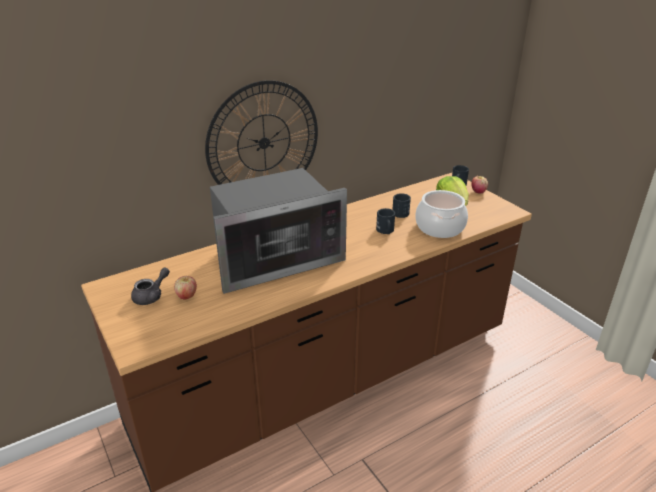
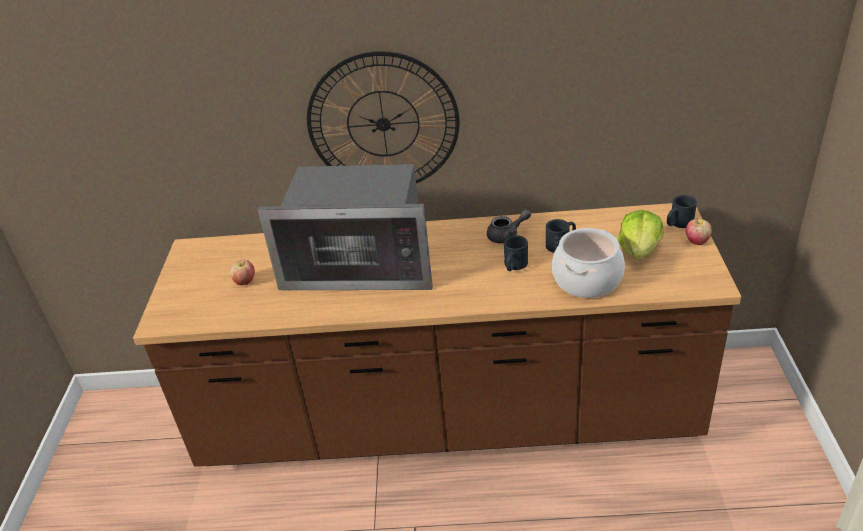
camera: 35 degrees right, 5 degrees up
(151, 296) = (217, 271): grey teapot -> grey teapot (507, 236)

